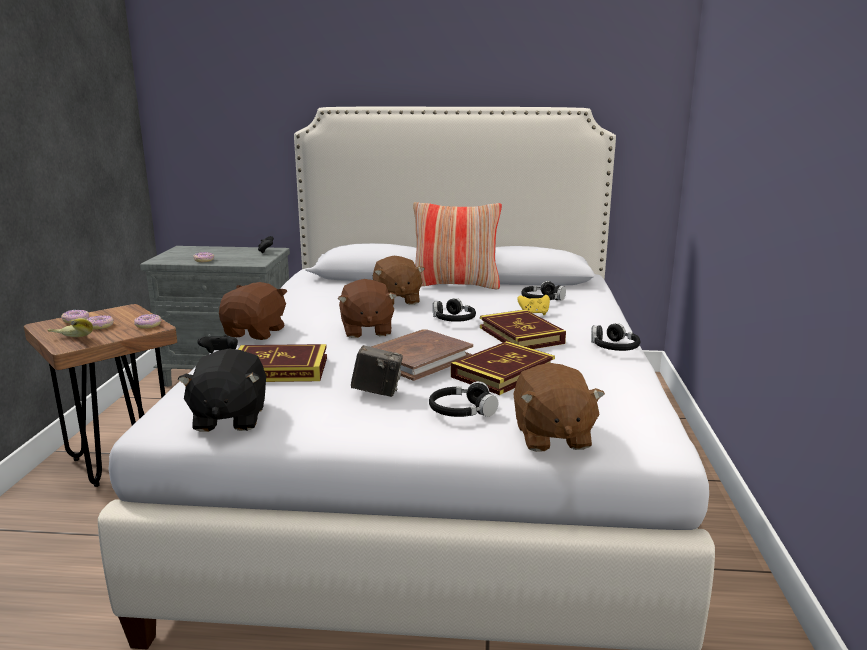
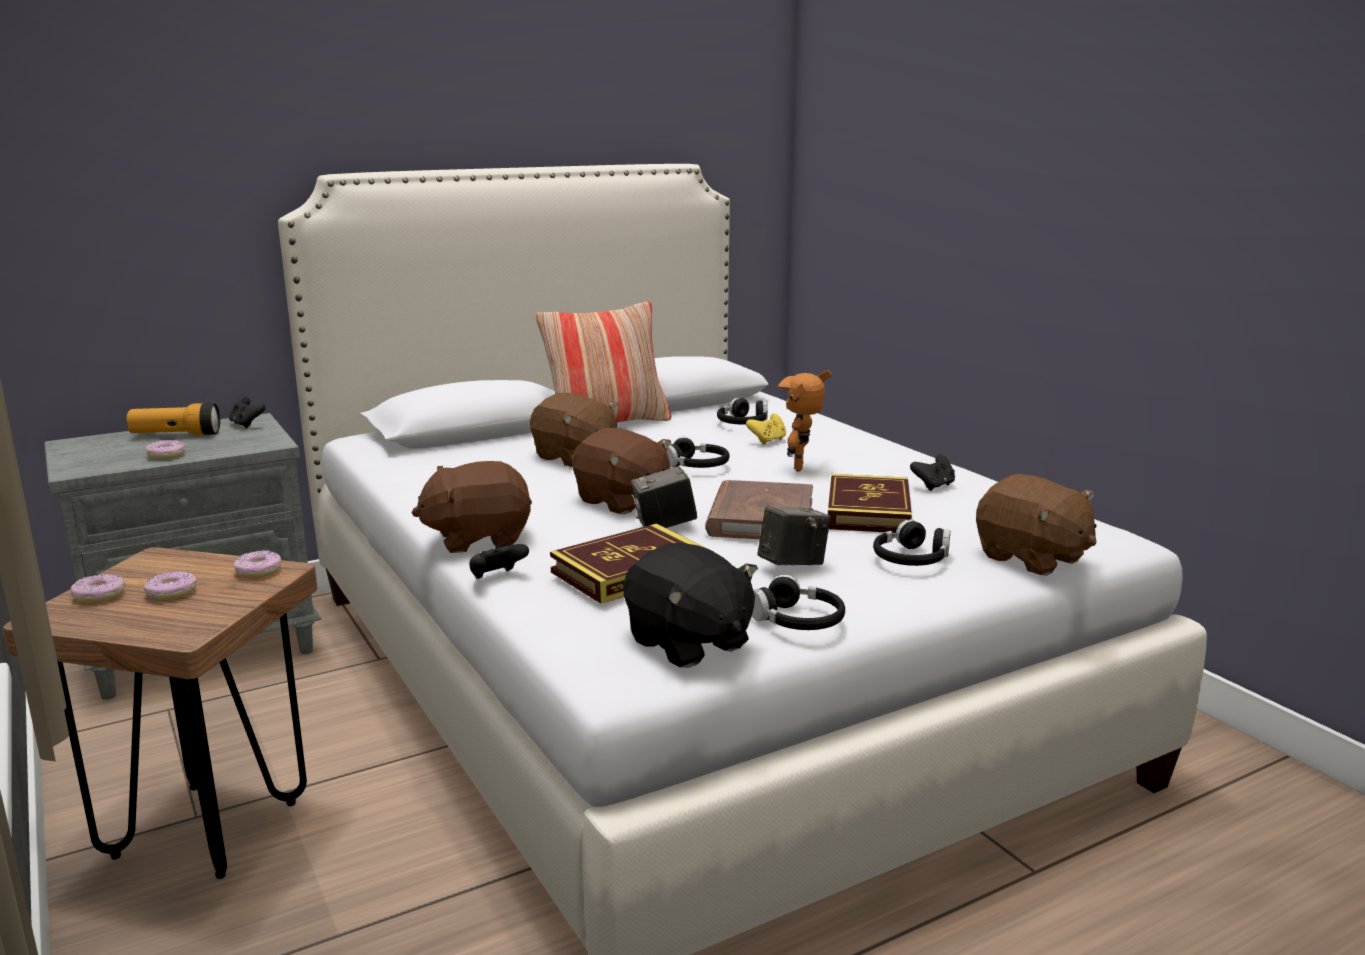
camera: 35 degrees left, 0 degrees up
(69, 342) = (174, 627): banana -> none
(228, 251) = (176, 435): none -> flashlight
(256, 332) = (477, 538): brown plush toy -> brown plush toy turned 90 degrees counterclockwise
(354, 349) = (664, 526): none -> camera
(521, 335) = (803, 467): book -> toy robot
(588, 368) = (933, 486): none -> black game controller
(613, 347) = (913, 459): black headphones -> black headphones (797, 620)

